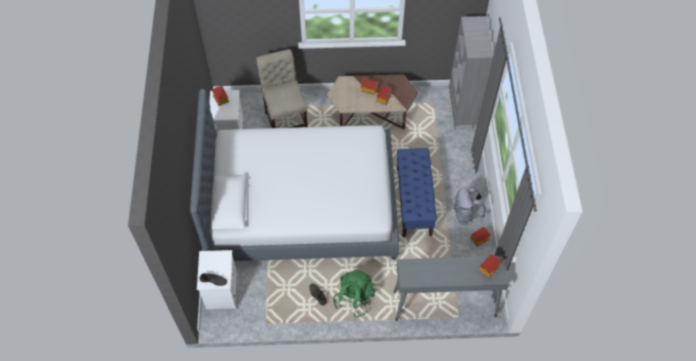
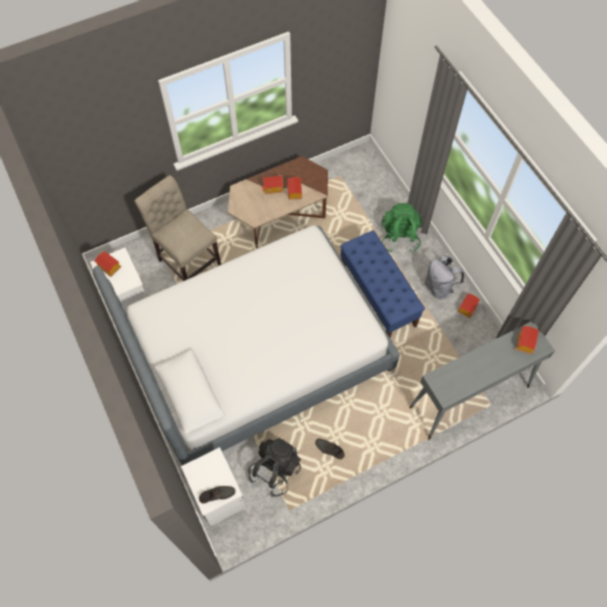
camera: 25 degrees left, 5 degrees up
(271, 292) = (275, 470): none -> black backpack
(354, 298) = (371, 434): green backpack -> green backpack (399, 237)
(462, 112) = (376, 175): grey bookcase -> none

